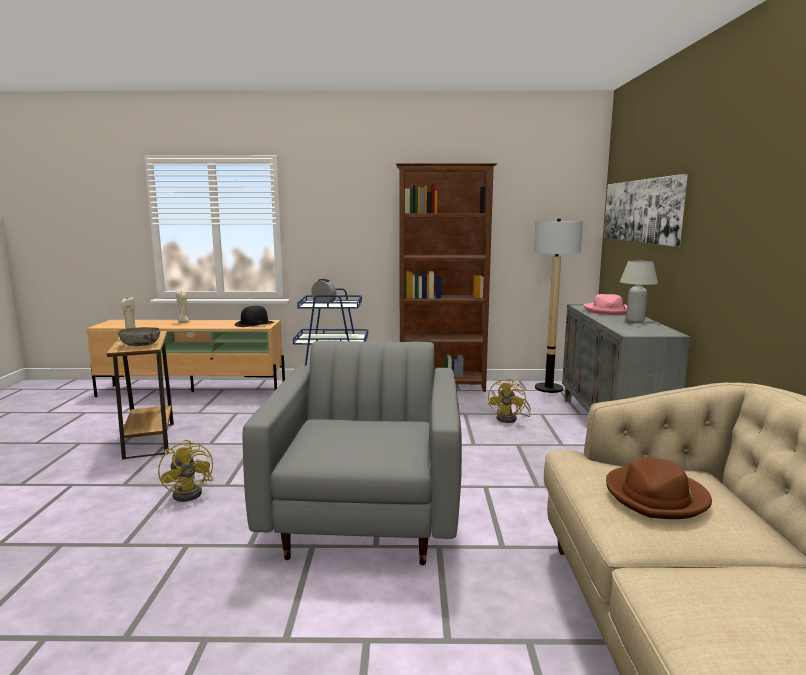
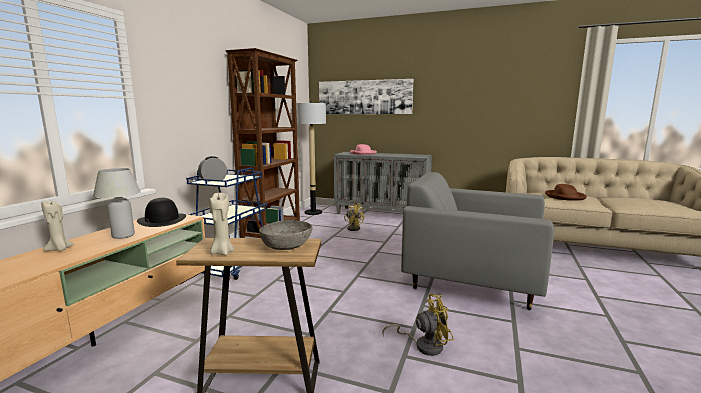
camera: 70 degrees left, 0 degrees up
(635, 320) = (392, 154): white table lamp -> white table lamp (123, 235)

